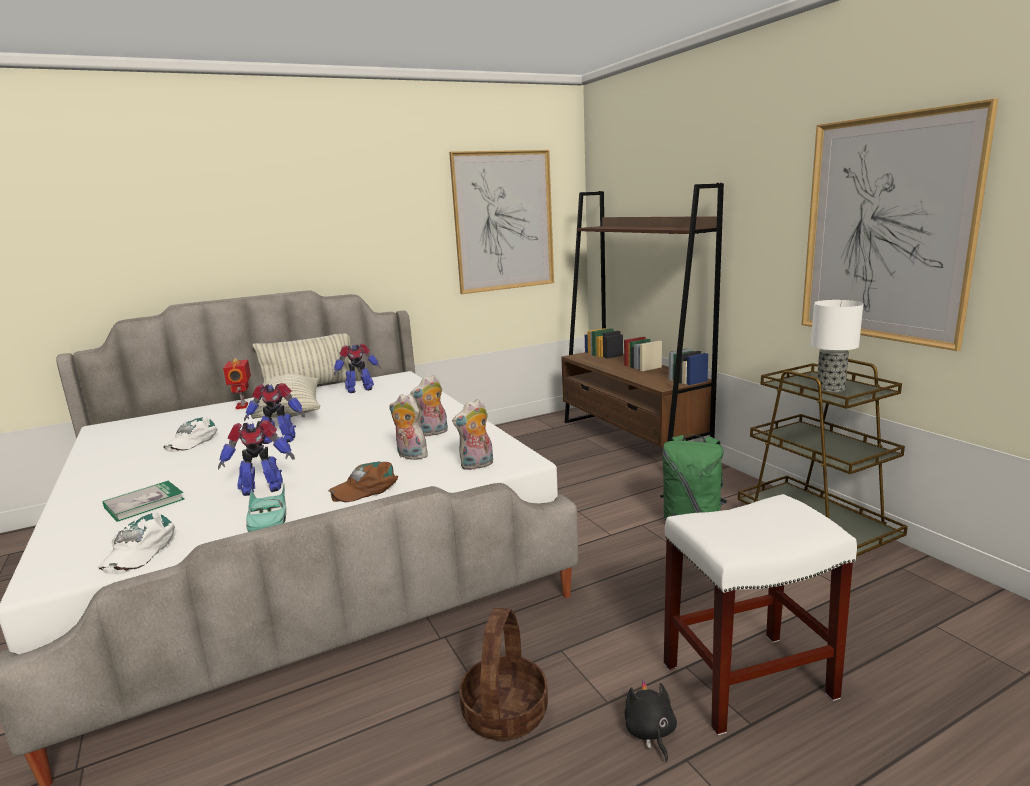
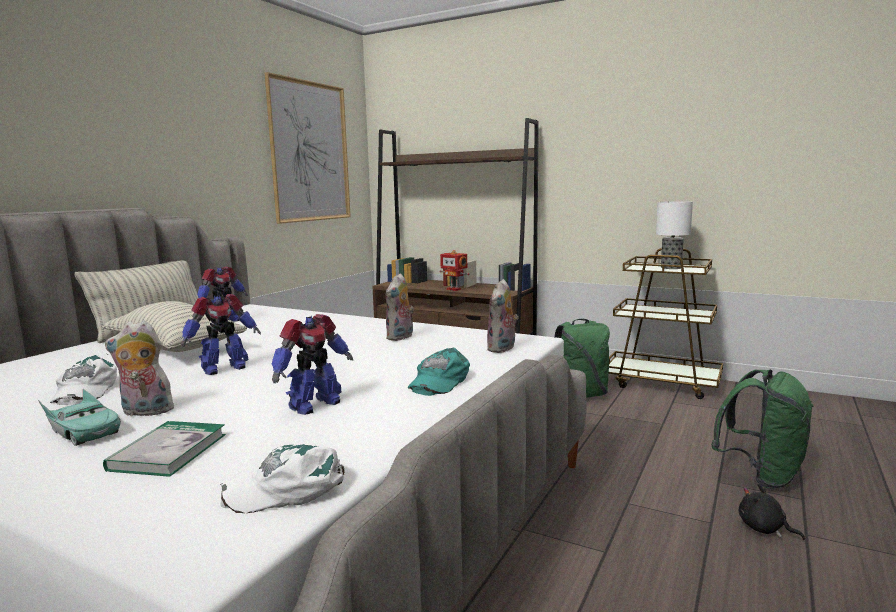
camera: 35 degrees left, 5 degrees down
(138, 551) = (288, 488): white cap -> white cap turned 105 degrees clockwise
(243, 406) = (84, 353): toy robot -> toy robot (454, 289)
(269, 521) = (396, 423): turquoise toy car -> turquoise toy car (82, 430)
(366, 488) = (438, 381): brown cap -> turquoise cap
(410, 456) = (420, 354): plush toy -> plush toy (145, 412)
(505, 713) = (659, 560): basket -> none
(748, 679) = (761, 475): white stool -> green backpack
(886, 229) = (688, 151): picture -> none

